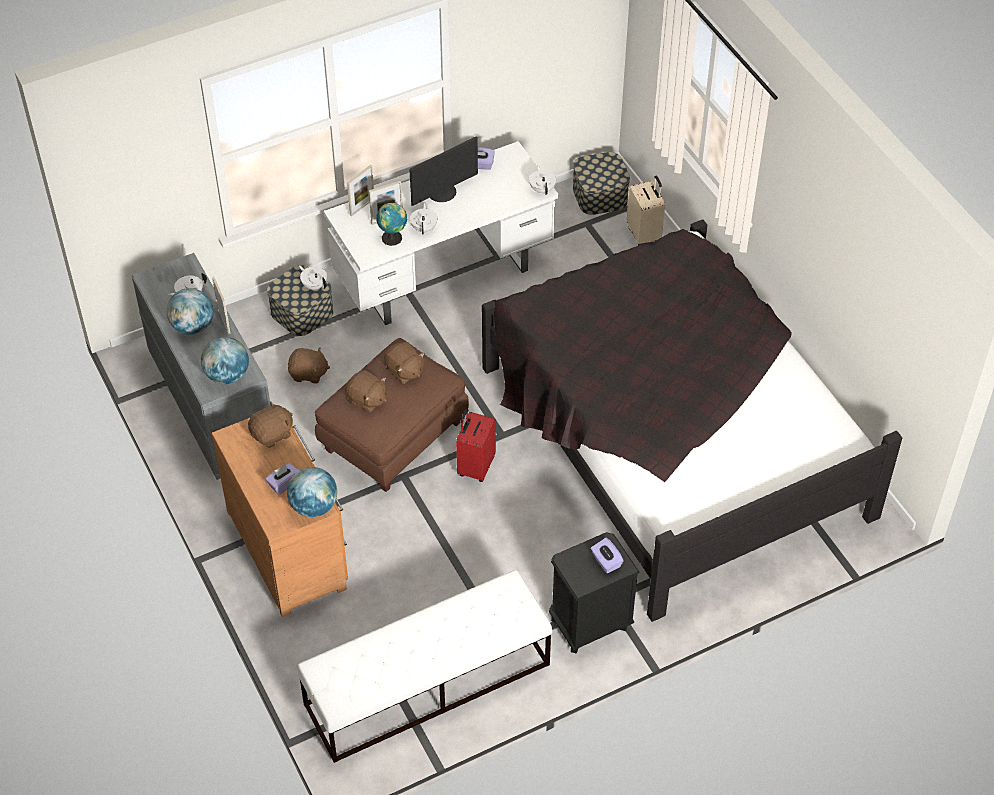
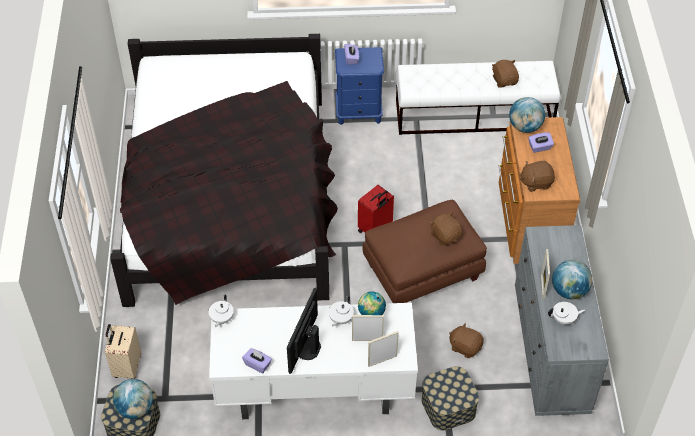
camera: 155 degrees left, 0 degrees up
(227, 375) = (554, 240): globe -> globe (135, 409)
(314, 285) = (436, 388): white teapot -> none
(404, 371) = (407, 247): brown plush toy -> brown plush toy (504, 80)
(443, 193) = (306, 348): monitor -> monitor turned 60 degrees counterclockwise
(589, 624) = (359, 112): black nightstand -> blue nightstand

